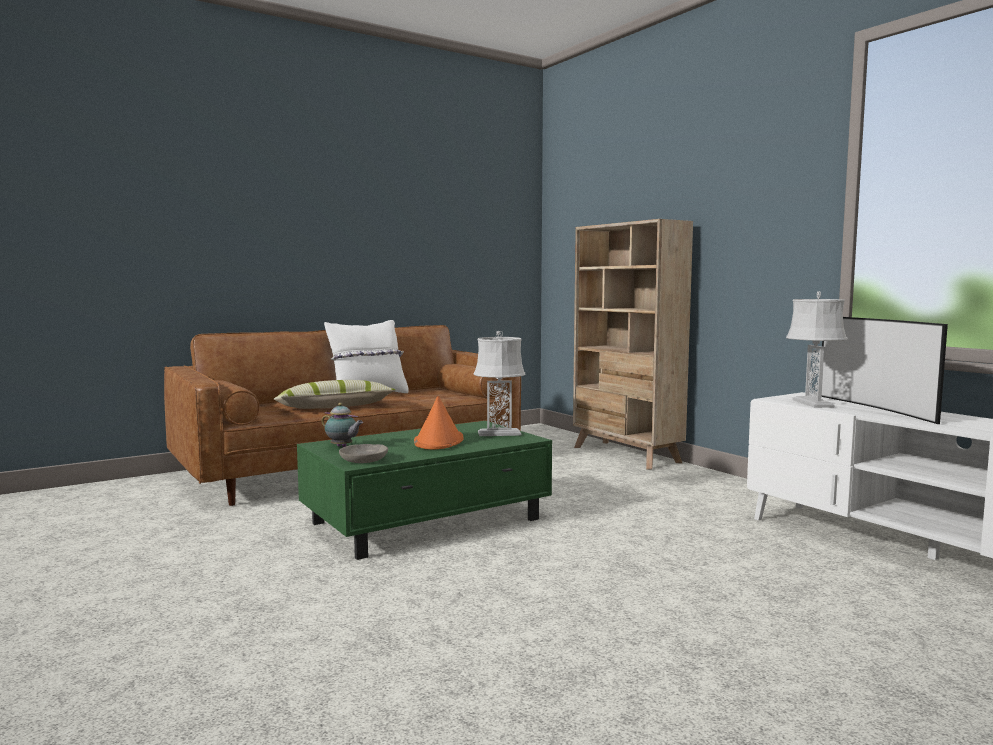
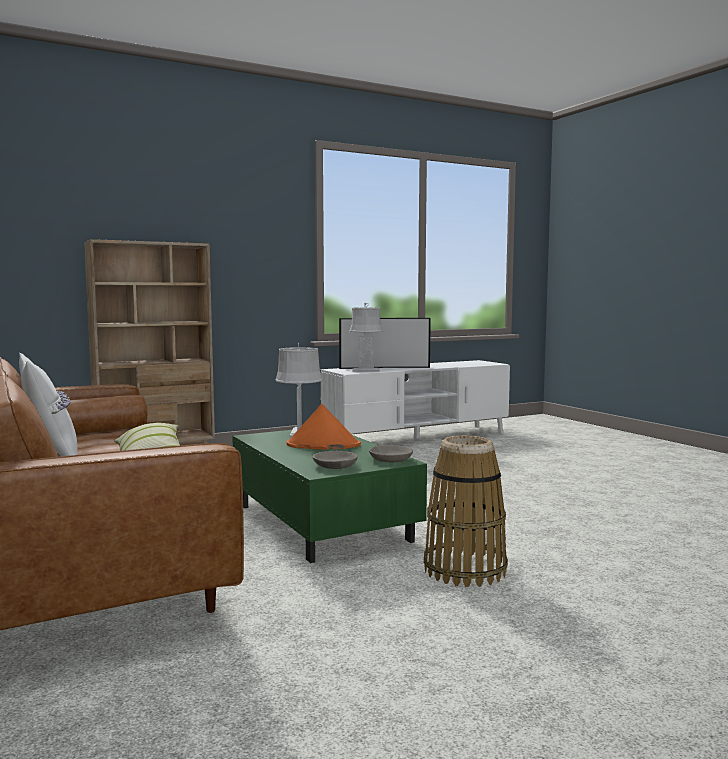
camera: 85 degrees left, 0 degrees up
(264, 581) = (464, 569): none -> basket
(342, 447) = (334, 466): teapot -> grey bowl

